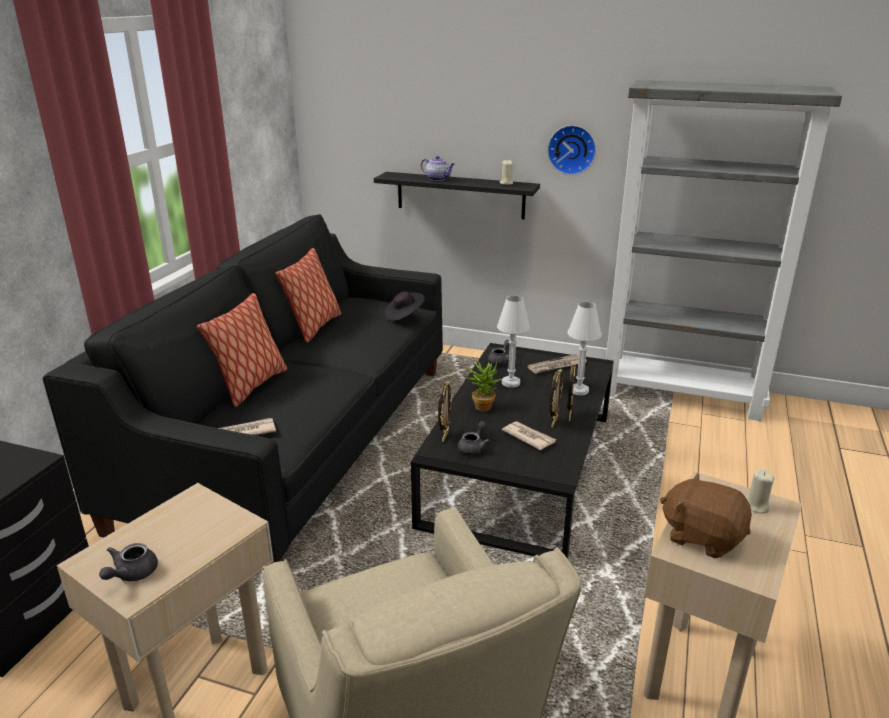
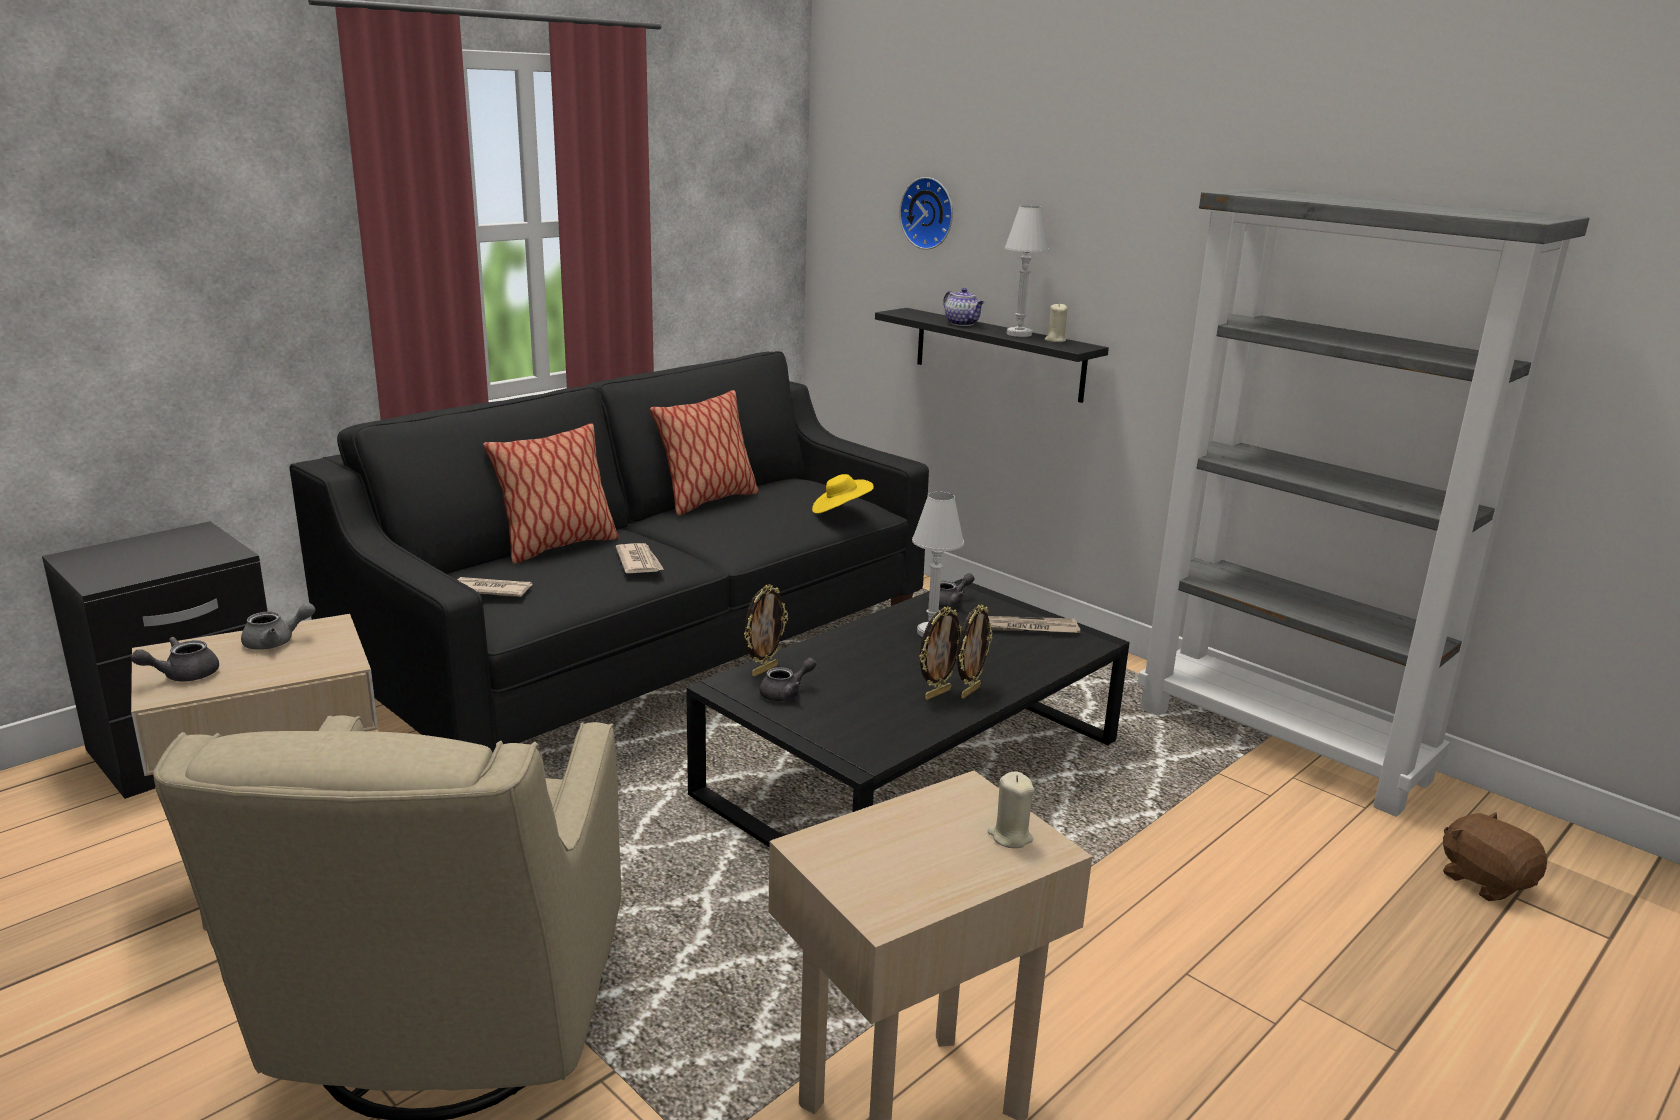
camera: 25 degrees right, 5 degrees down
(171, 523) = (276, 642): none -> grey teapot
(404, 316) = (840, 511): black hat -> yellow hat
(482, 405) = (857, 649): potted plant -> none
(528, 437) = (878, 701): newspaper -> newspaper (639, 562)
(572, 149) = (1158, 296): wall clock -> wall clock (929, 213)
(579, 390) = (1024, 665): white table lamp -> white table lamp (1019, 334)
(702, 536) = (873, 844): brown plush toy -> brown plush toy (1485, 881)

